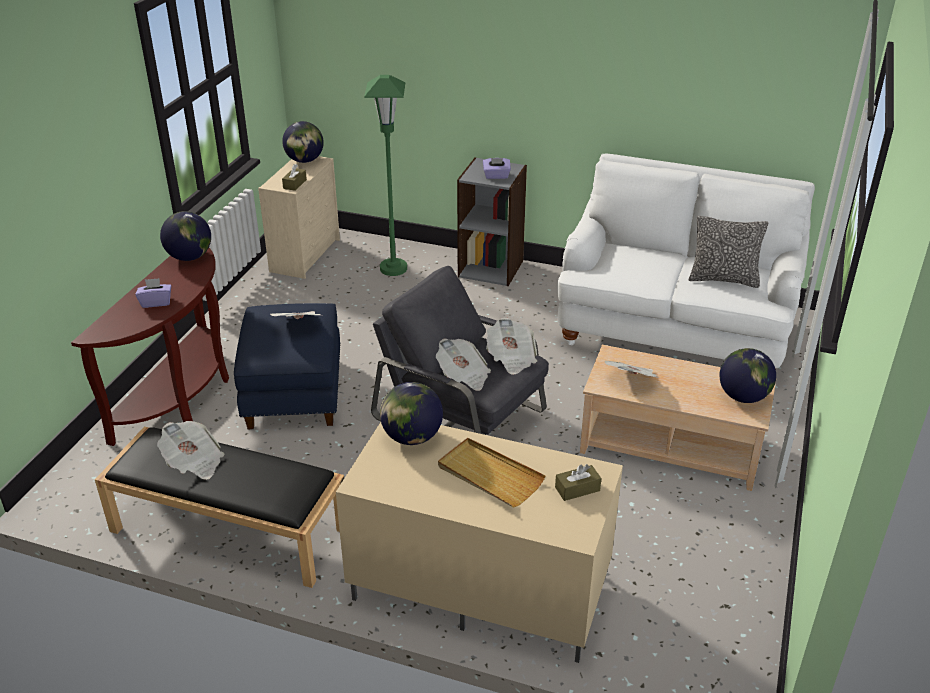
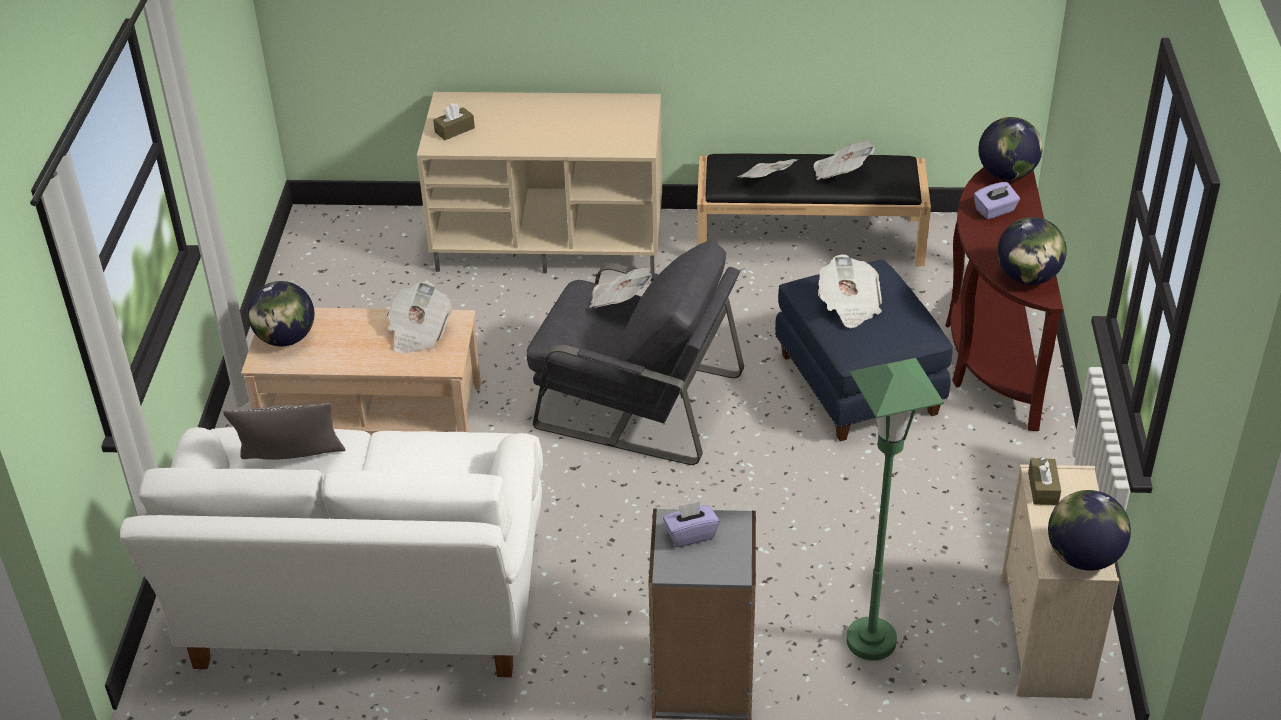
camera: 165 degrees right, 5 degrees up
(411, 437) = (619, 142): globe -> globe (1007, 174)
(489, 475) = (534, 126): beige tray -> none
(511, 358) = (571, 335): newspaper -> newspaper (767, 181)

